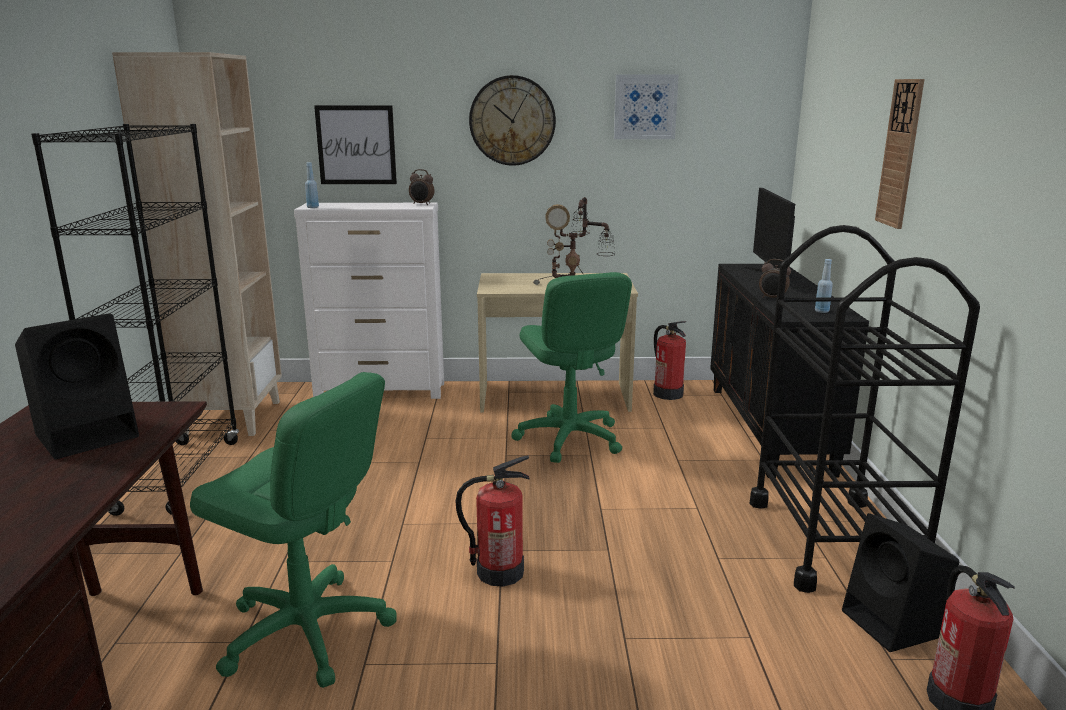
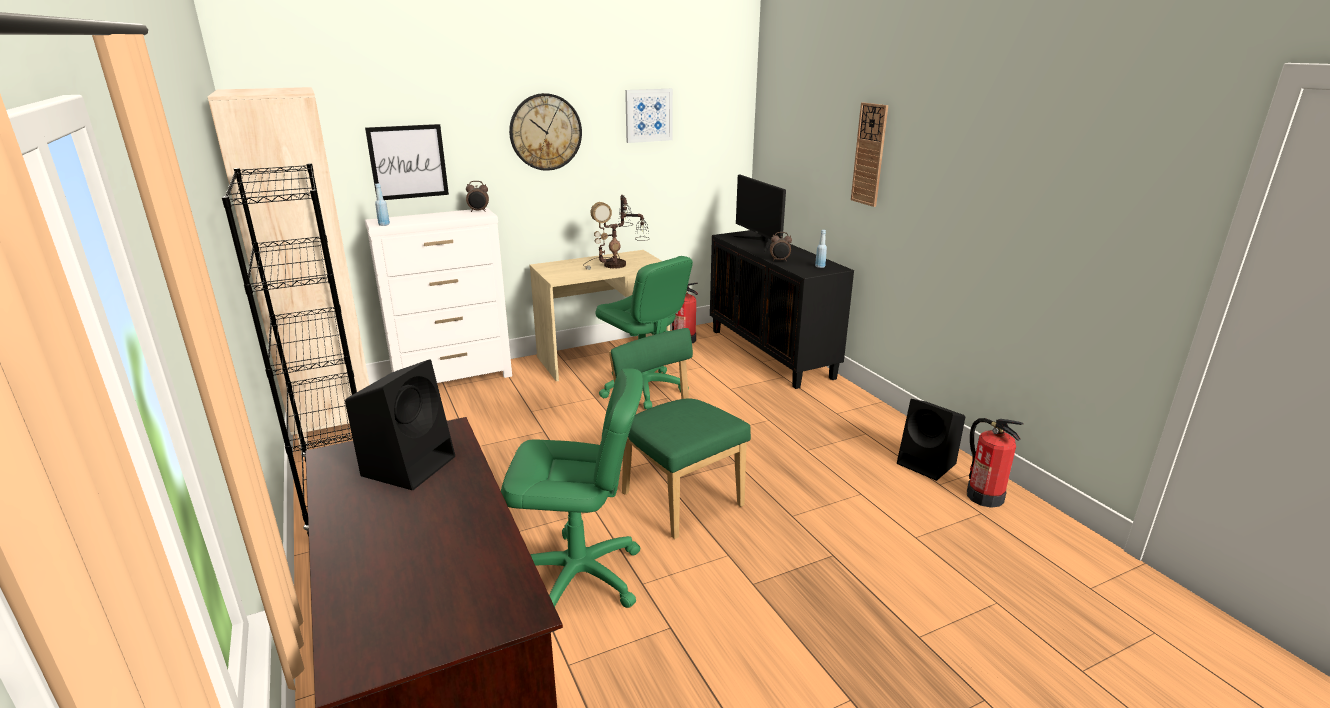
camera: 25 degrees left, 5 degrees up
(499, 572) = (677, 496): fire extinguisher -> green chair
(833, 541) = (863, 422): black cart -> none

